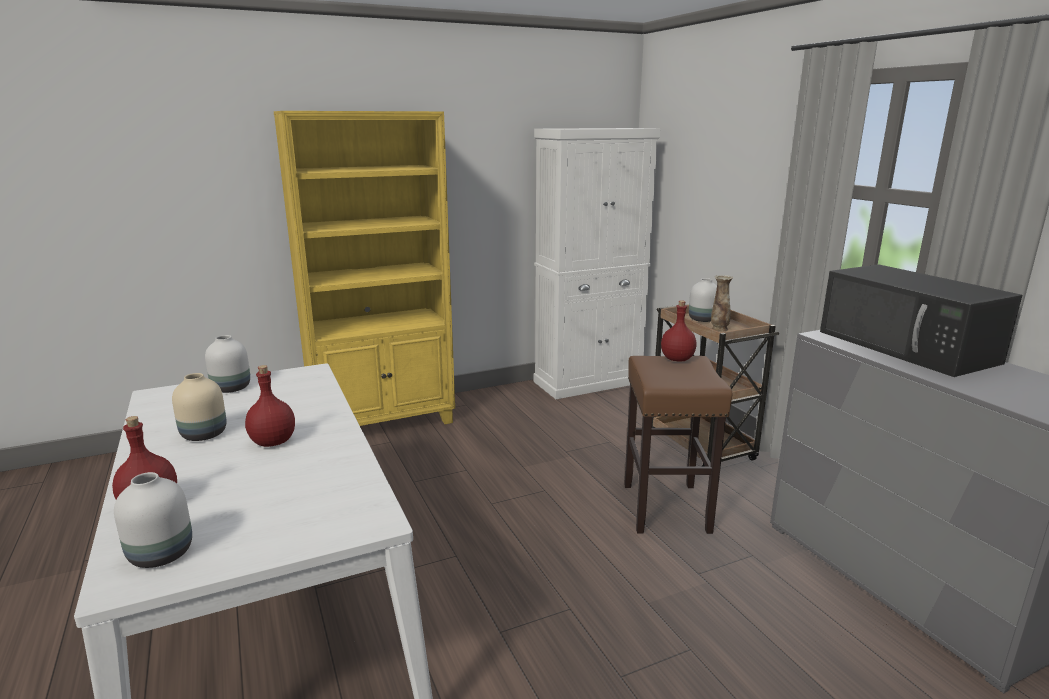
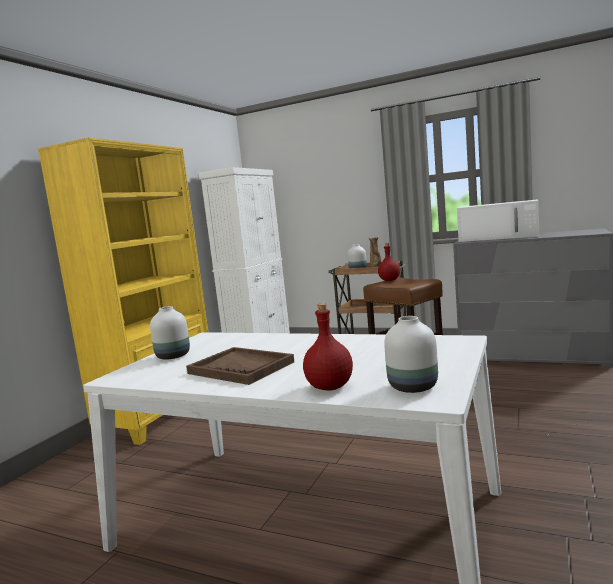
camera: 40 degrees left, 10 degrees down
(203, 435) = (241, 368): beige vase -> brown tray
(273, 442) = (300, 352): red bottle -> none
(908, 347) = (499, 237): black microwave -> white microwave

